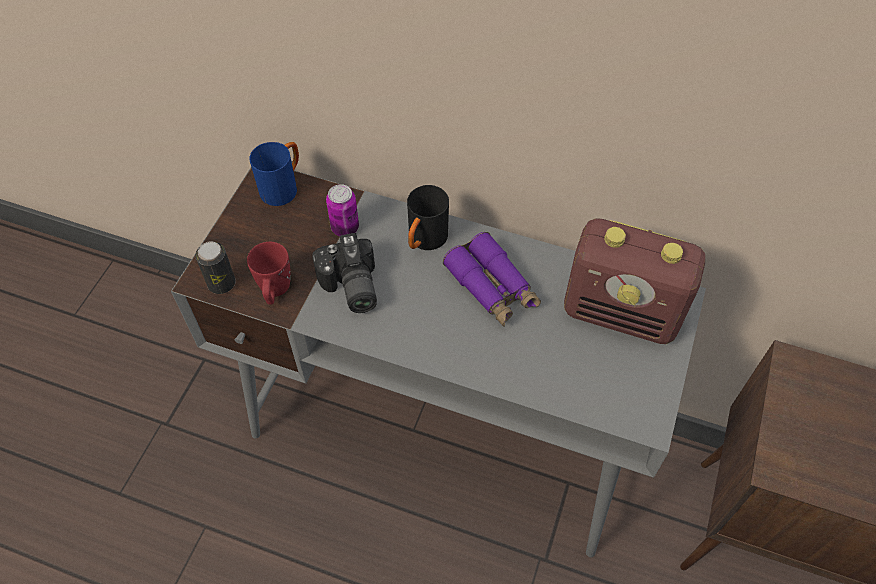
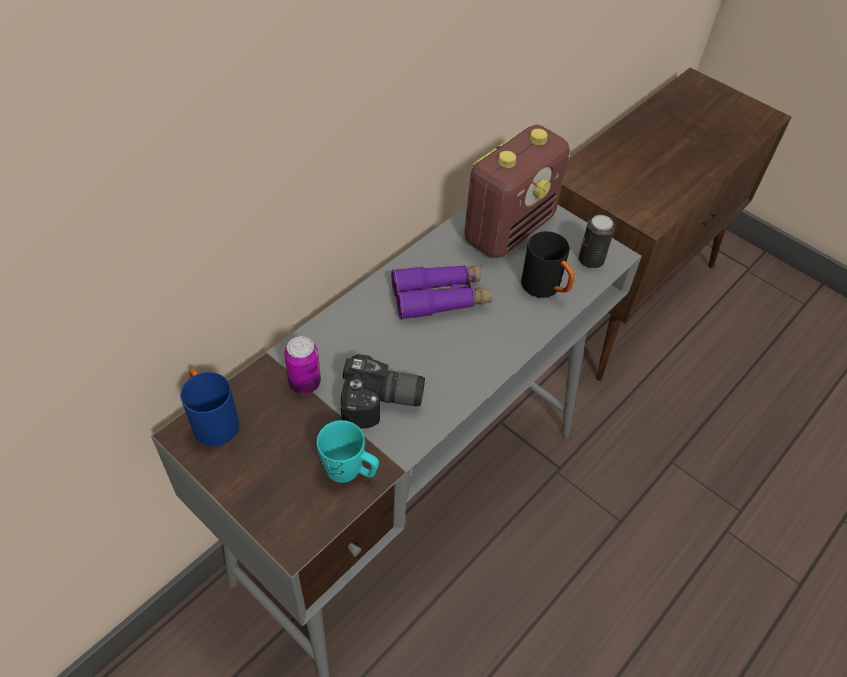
camera: 70 degrees left, 5 degrees down
(221, 283) = (311, 520): can -> can (591, 260)
(274, 291) = (350, 471): red mug -> turquoise mug
(424, 241) = (361, 326): black mug -> black mug (546, 289)

